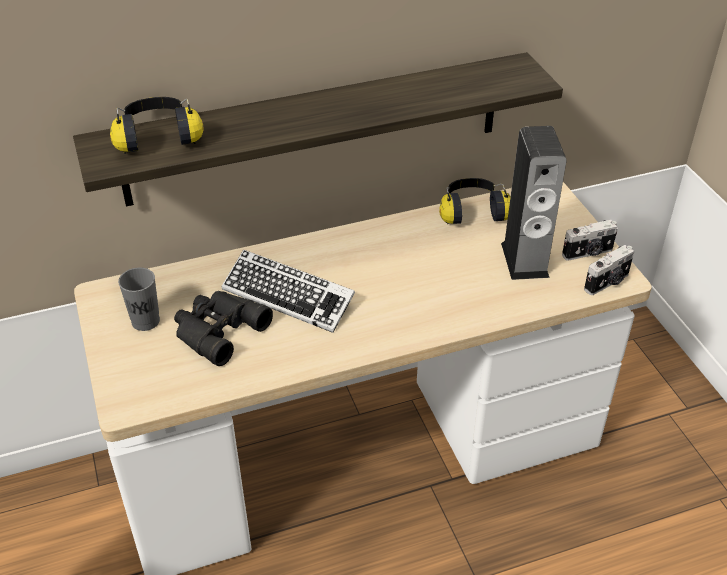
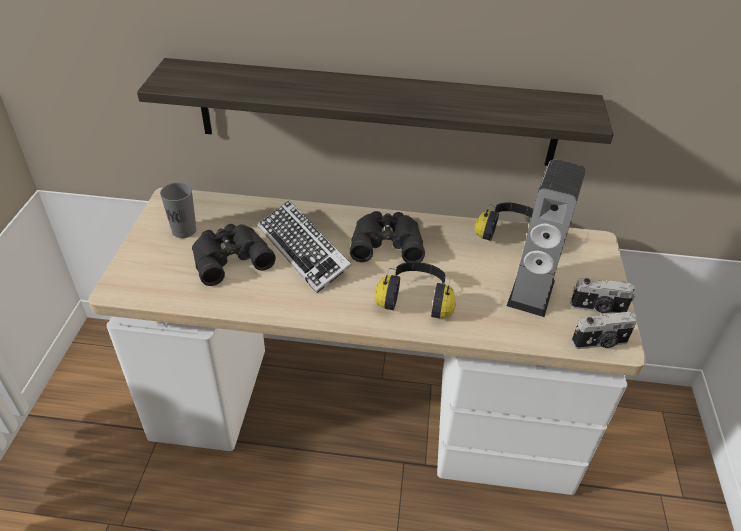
camera: 25 degrees right, 0 degrees up
(158, 137) = (221, 76): headphones -> headphones (416, 299)
(362, 258) = (386, 241): none -> black binoculars

